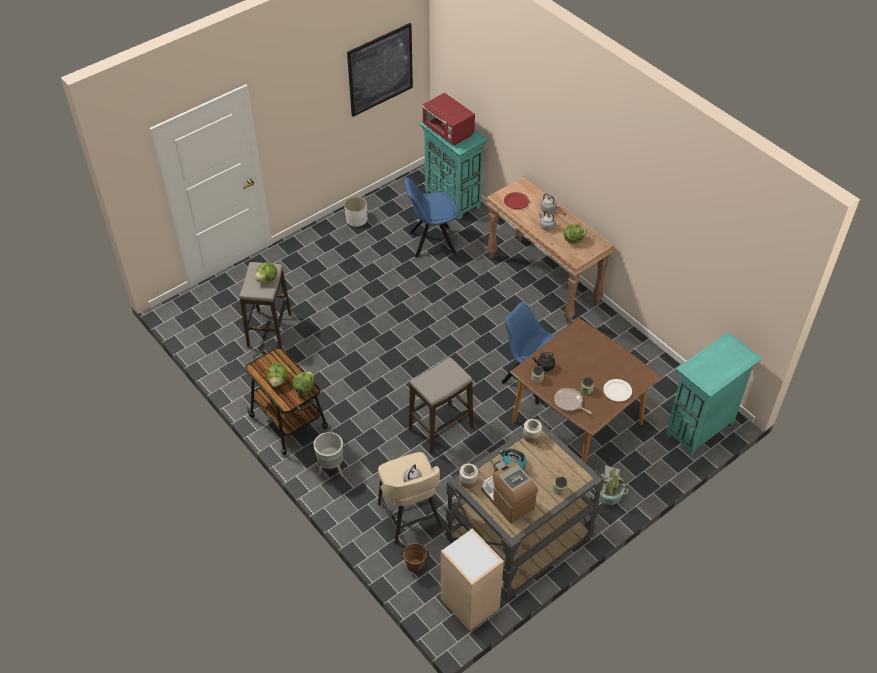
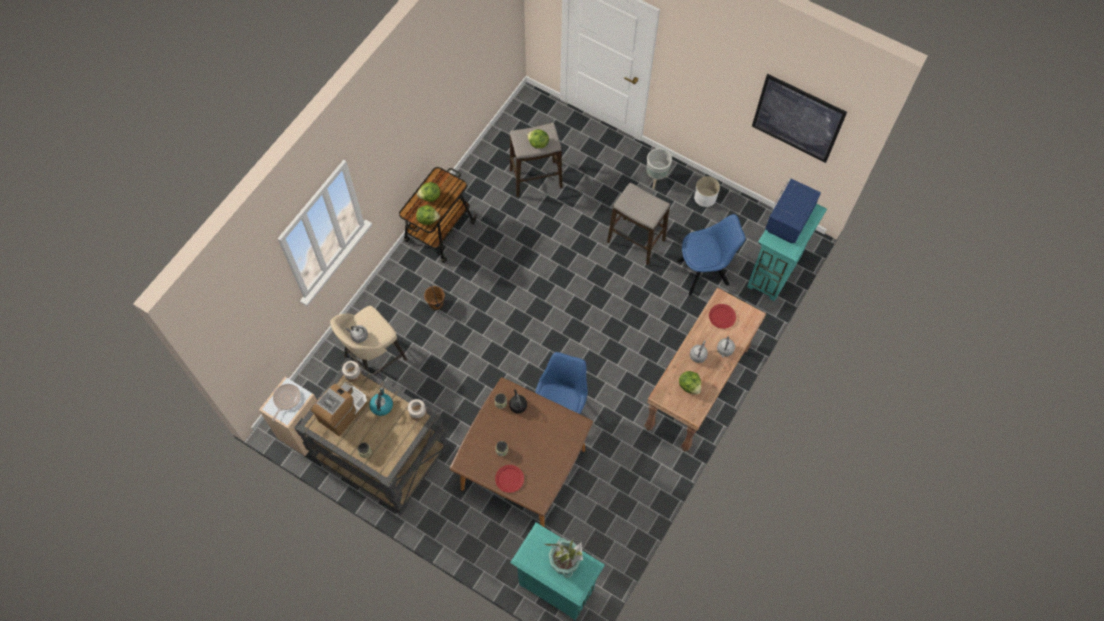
camera: 70 degrees right, 15 degrees up
(331, 469) = (403, 281): grey planter -> grey planter (655, 179)
(415, 565) = (327, 378): brown bucket -> brown bucket (435, 304)
(432, 242) = (703, 273): blue chair -> blue chair turned 105 degrees clockwise
(440, 428) = (475, 353): stool -> stool (636, 241)
(448, 131) = (788, 220): red microwave -> blue microwave
(569, 402) = (481, 438): frying pan -> frying pan (286, 399)
(608, 494) = (449, 518): potted plant -> potted plant (564, 560)
(617, 391) = (509, 479): white plate -> red plate

